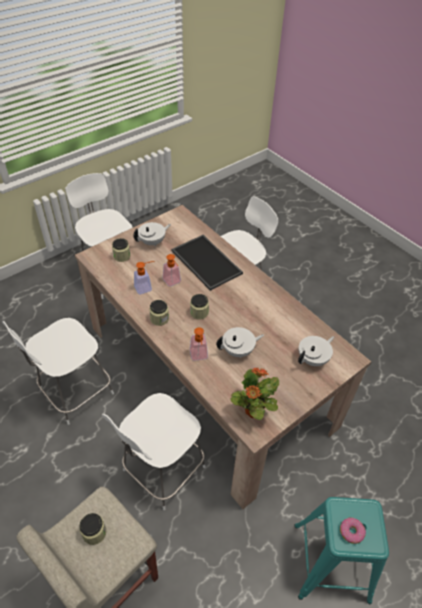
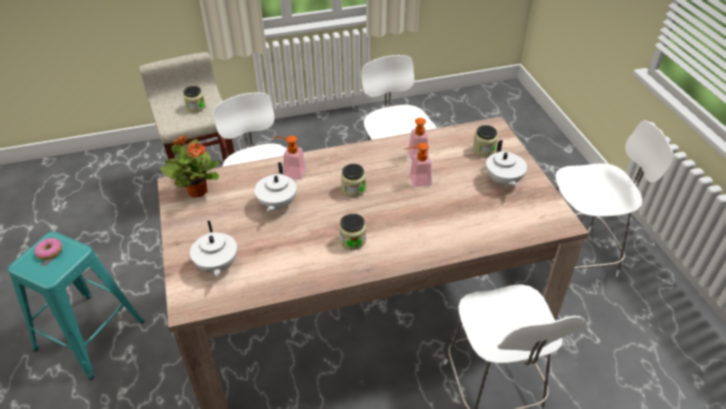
camera: 115 degrees right, 5 degrees down
(159, 319) = (363, 157): jar -> jar (352, 241)
(205, 262) = (442, 220): tray -> none

